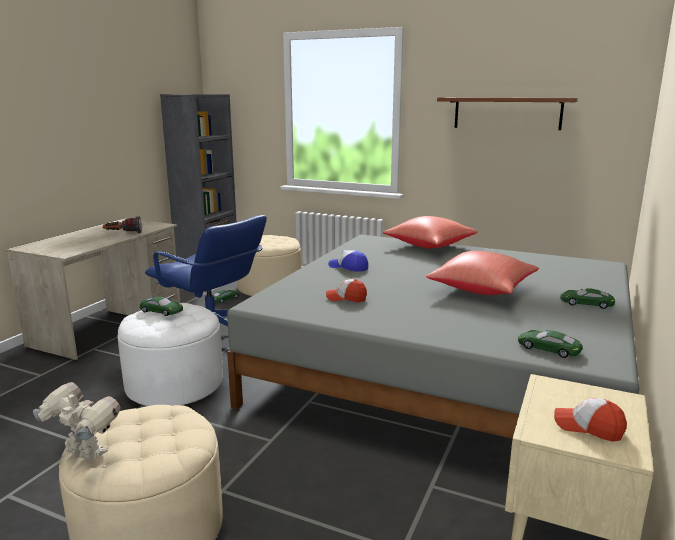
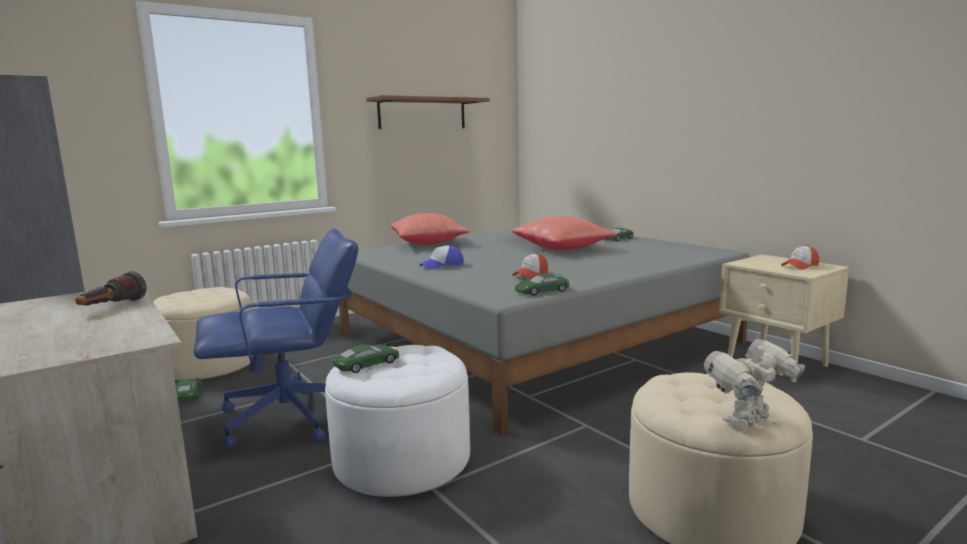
camera: 60 degrees left, 5 degrees down
(548, 348) = (688, 254): green toy car -> green toy car (542, 291)

